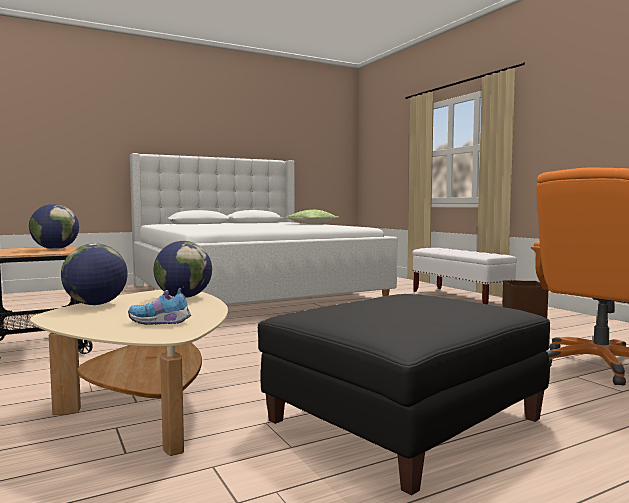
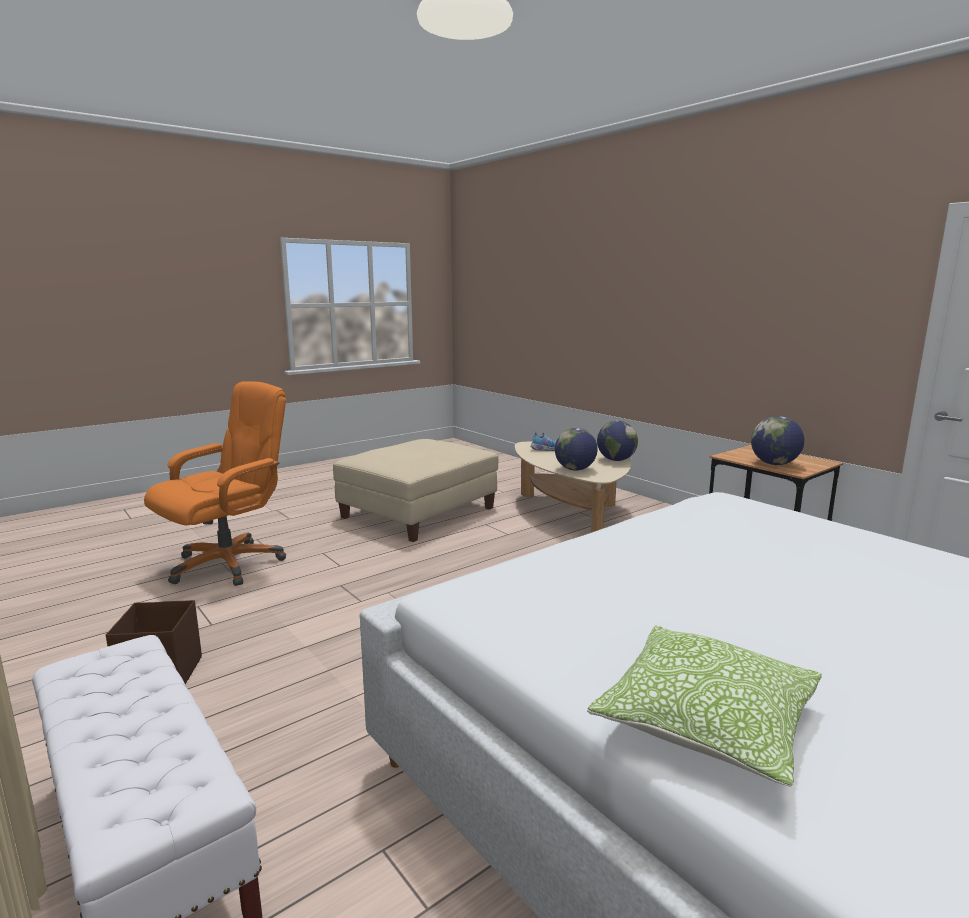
camera: 170 degrees right, 10 degrees up
(405, 420) = (418, 512): black ottoman -> beige ottoman

